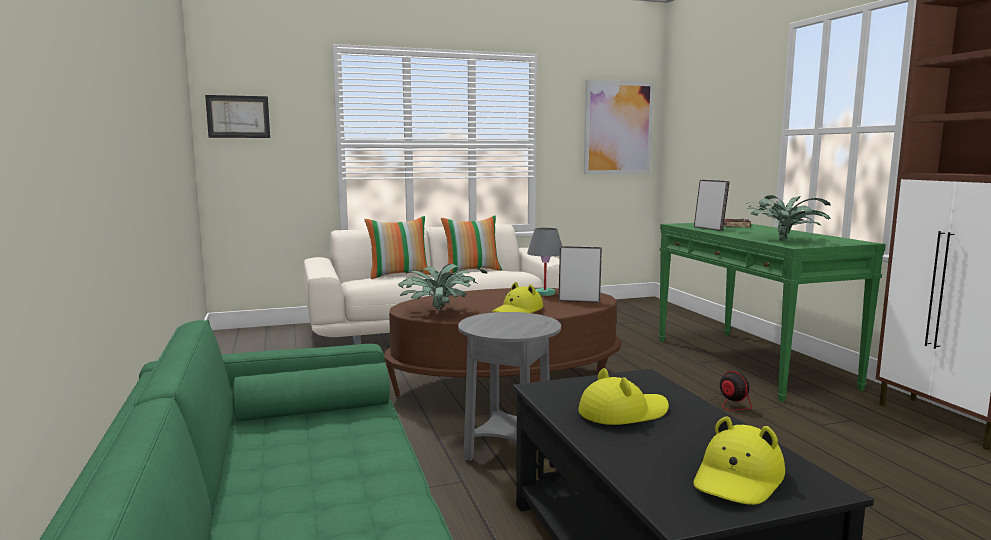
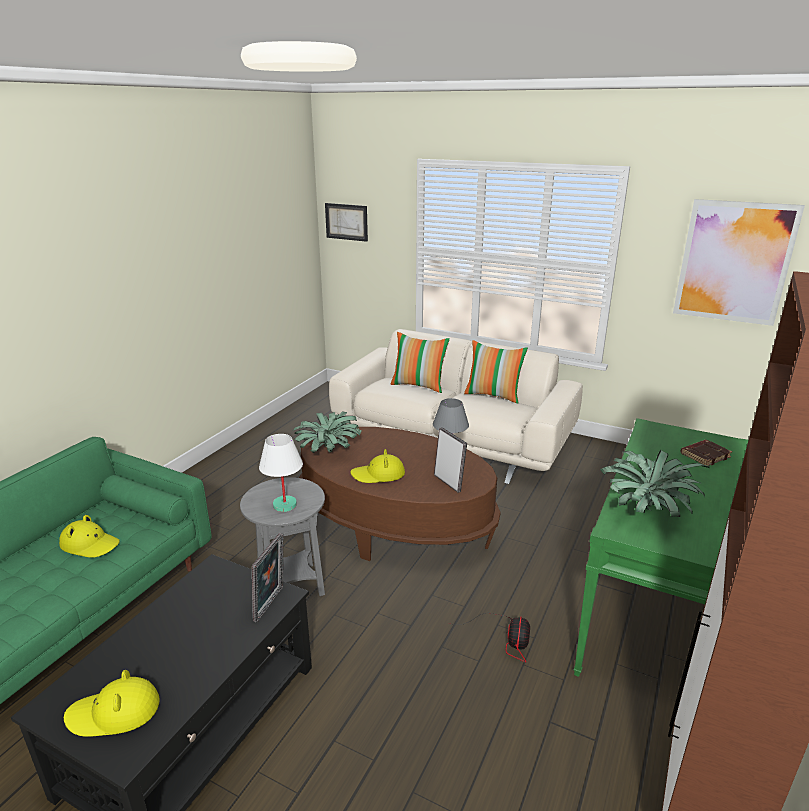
camera: 45 degrees right, 15 degrees up
(522, 325) = (284, 505): none -> white table lamp
(623, 412) = (196, 619): yellow hat -> yellow hat (90, 544)
(709, 229) = (649, 451): picture frame -> picture frame (271, 604)

